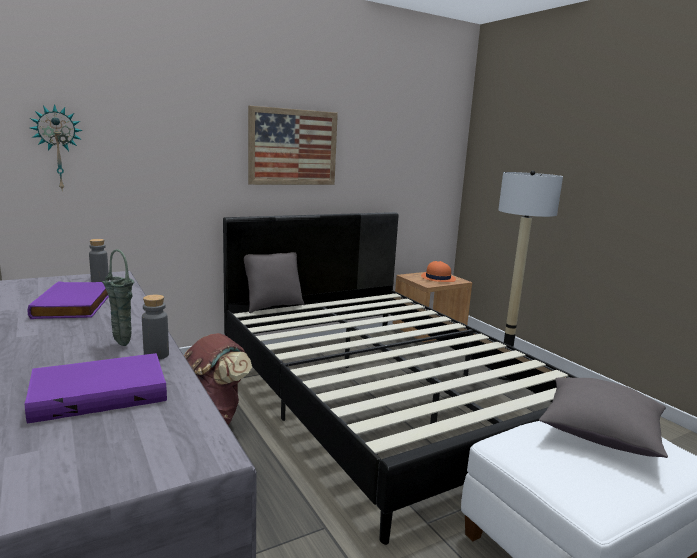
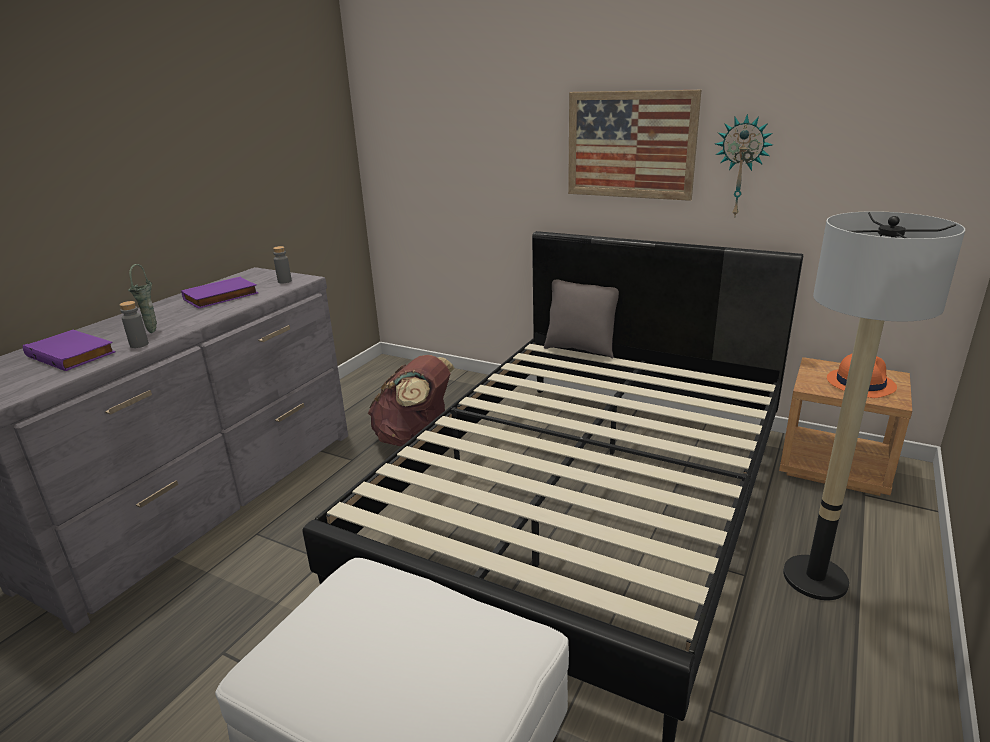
camera: 60 degrees right, 10 degrees up
(58, 148) = (399, 150): wall clock -> wall clock (741, 166)
(599, 434) = (437, 644): grey pillow -> none

